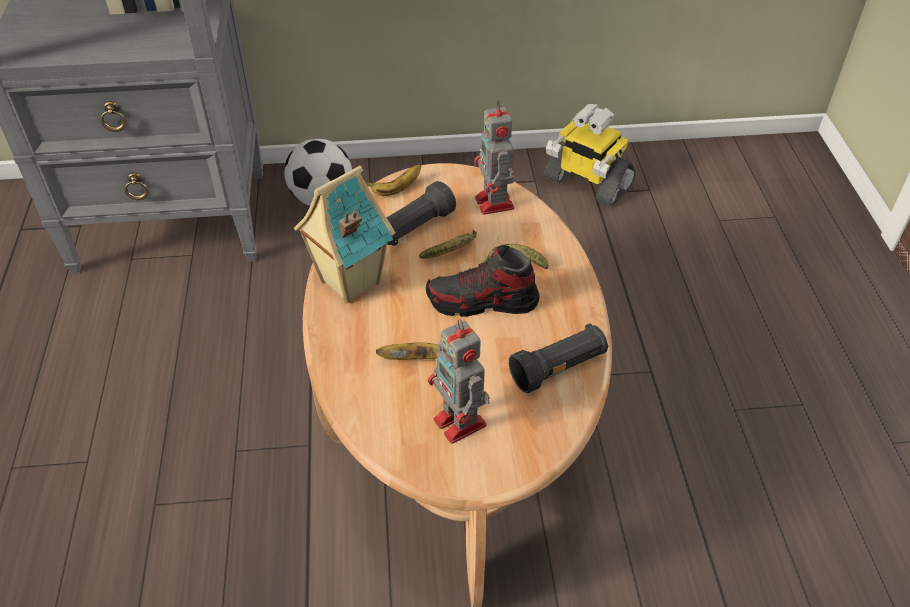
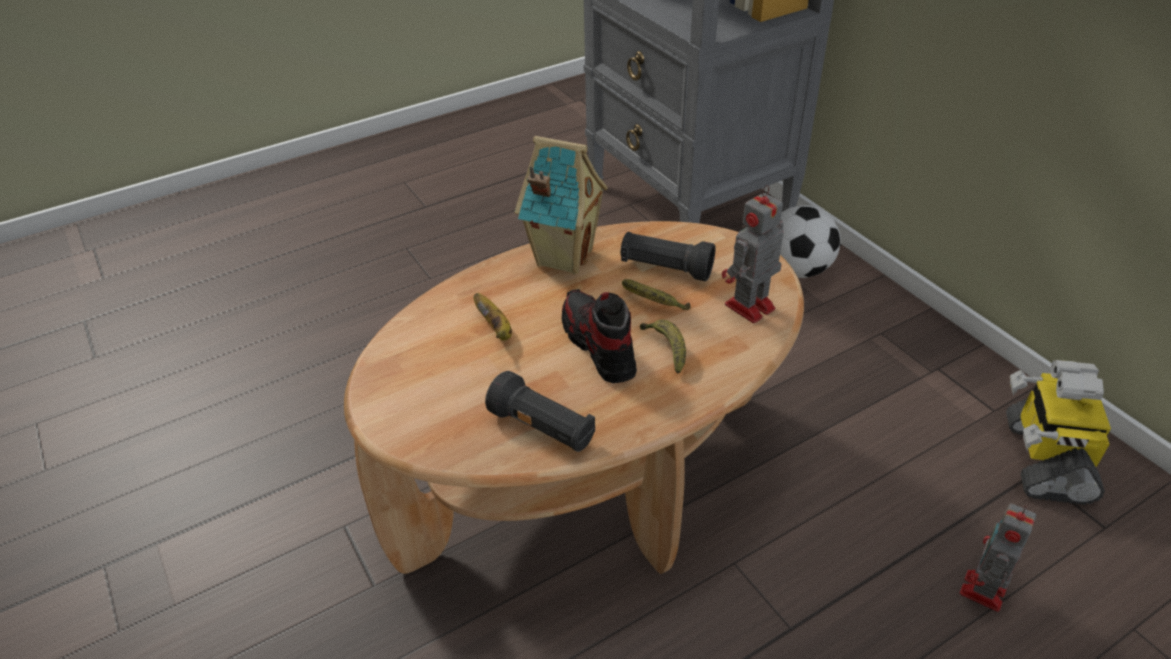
camera: 65 degrees right, 5 degrees down
(396, 189) = (708, 239): banana -> none
(461, 424) = (434, 383): toy robot -> toy robot (982, 592)

